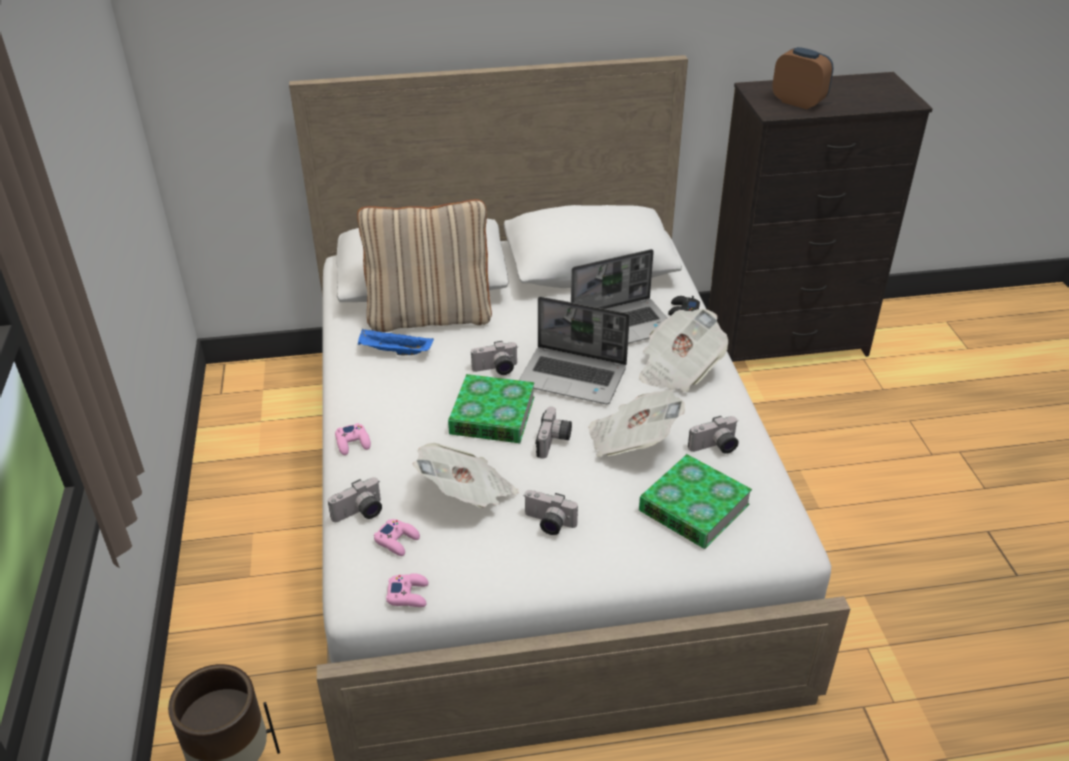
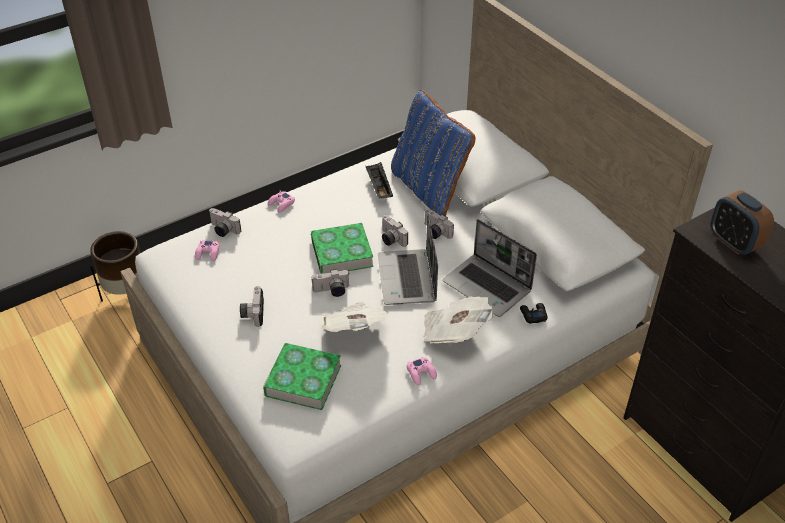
camera: 65 degrees right, 5 degrees up
(394, 352) = (379, 187): blue tray -> black tray
(408, 594) = (168, 273): pink game controller -> pink game controller (421, 373)
(430, 315) = (429, 188): beige pillow -> blue pillow
(467, 494) = (261, 268): newspaper -> none
(715, 448) = (373, 376): camera -> camera (435, 232)
(798, 102) = (734, 242): alarm clock -> alarm clock turned 135 degrees clockwise

